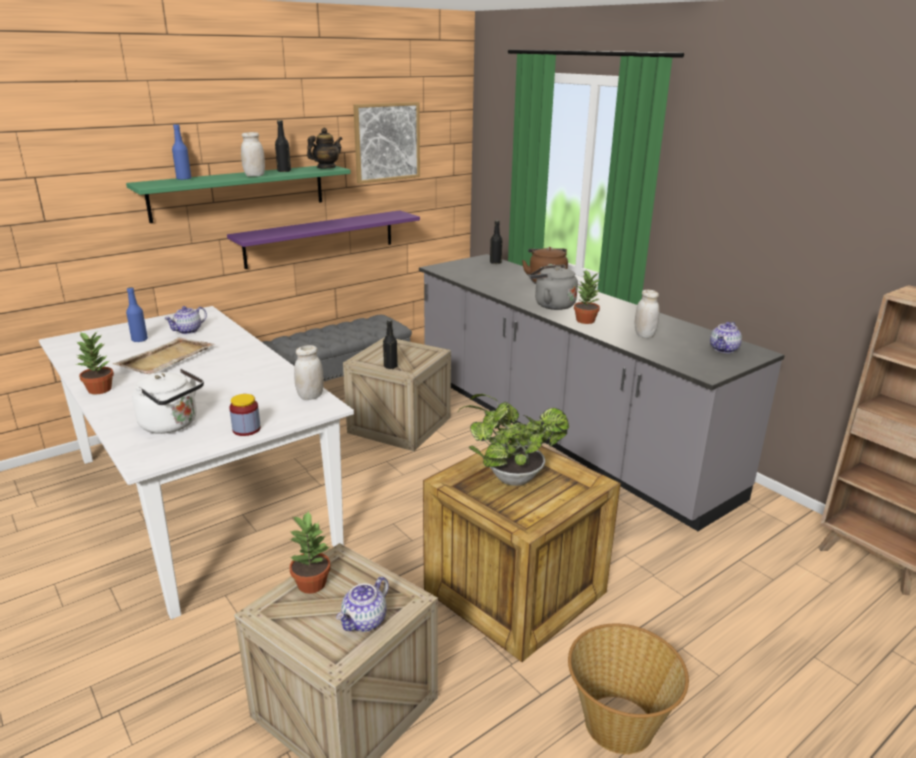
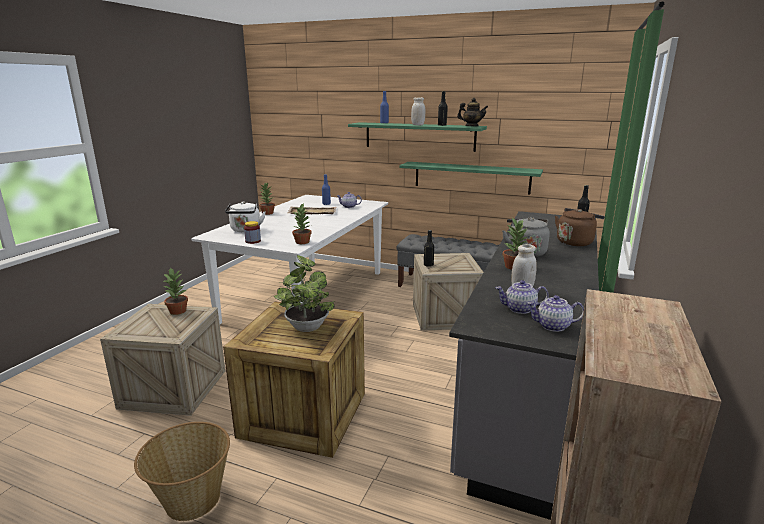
camera: 60 degrees right, 5 degrees down
(310, 396) = (303, 242): white jar -> potted plant
(321, 238) = (471, 177): purple shelf -> green shelf
(364, 621) = (151, 331): teapot -> teapot (519, 309)
(386, 142) = (537, 114): picture -> none

